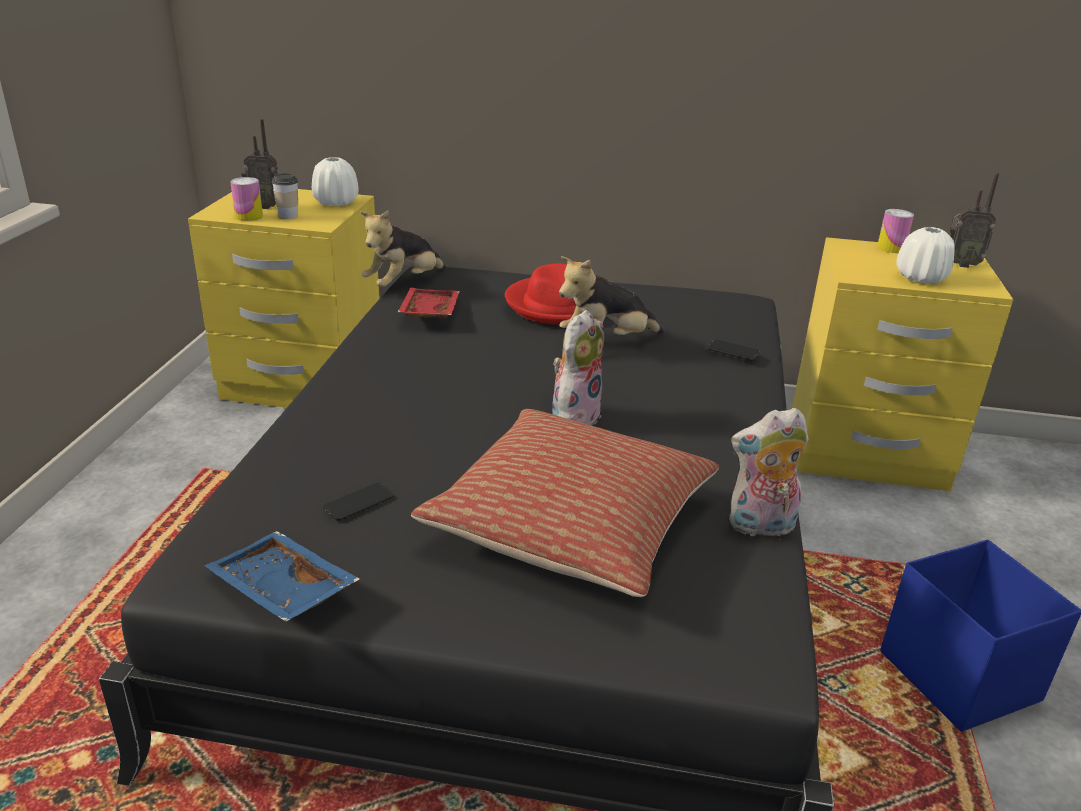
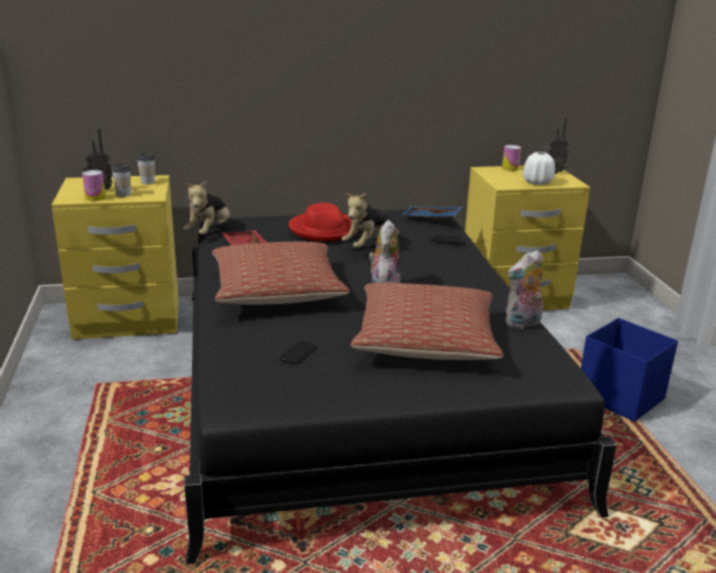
camera: 20 degrees left, 5 degrees down
(280, 591) = (293, 402): blue tray -> blue tray (431, 219)
(336, 202) = (148, 182): white vase -> cup
(414, 391) = (277, 291): none -> pillow

